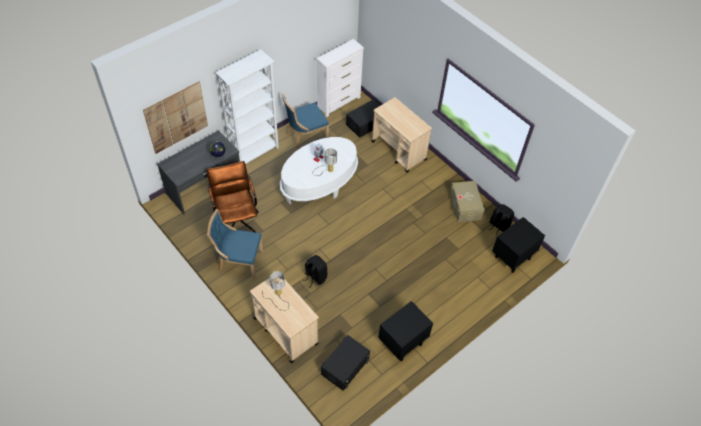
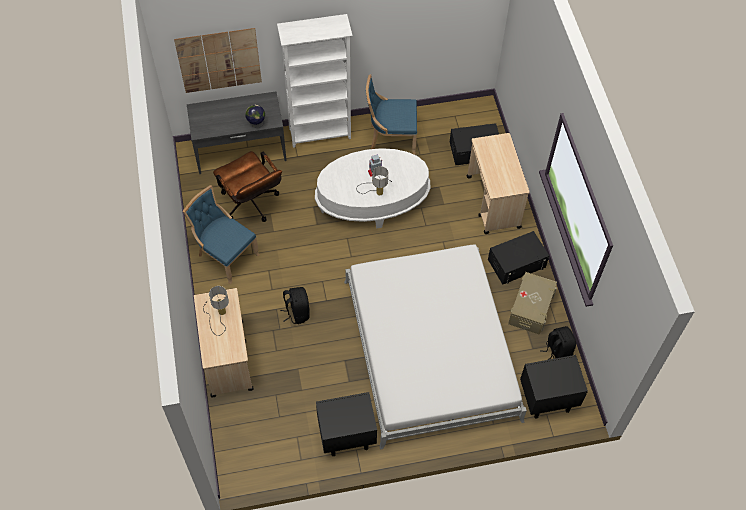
camera: 30 degrees right, 5 degrees up
(236, 219) = (252, 205): brown office chair -> brown office chair turned 135 degrees clockwise
(339, 103) = (459, 110): white dresser -> none
(345, 366) = (266, 430): black storage box -> black storage box (516, 263)
(420, 260) = (431, 349): none -> white bed

